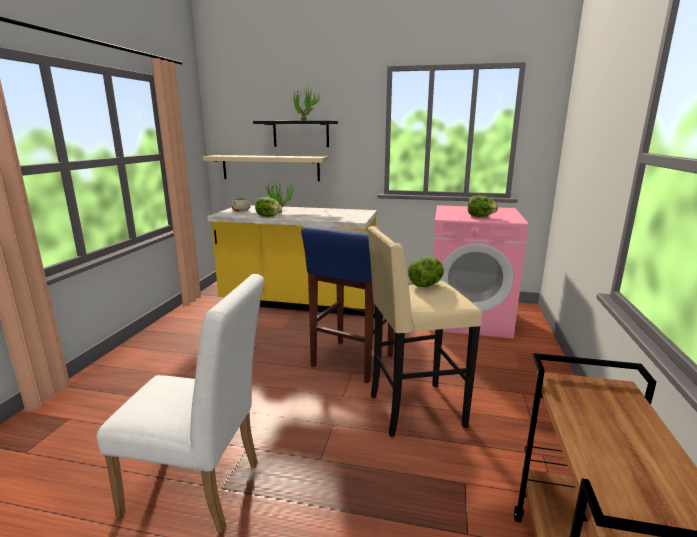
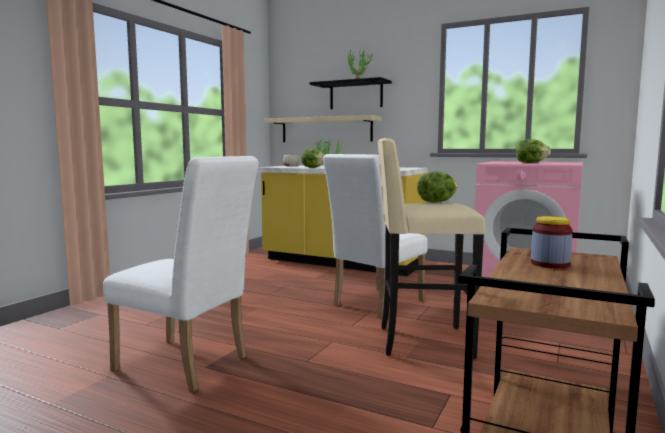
camera: 15 degrees right, 10 degrees down
(351, 361) = (374, 304): blue stool -> white chair
(598, 413) = (550, 264): none -> jar

